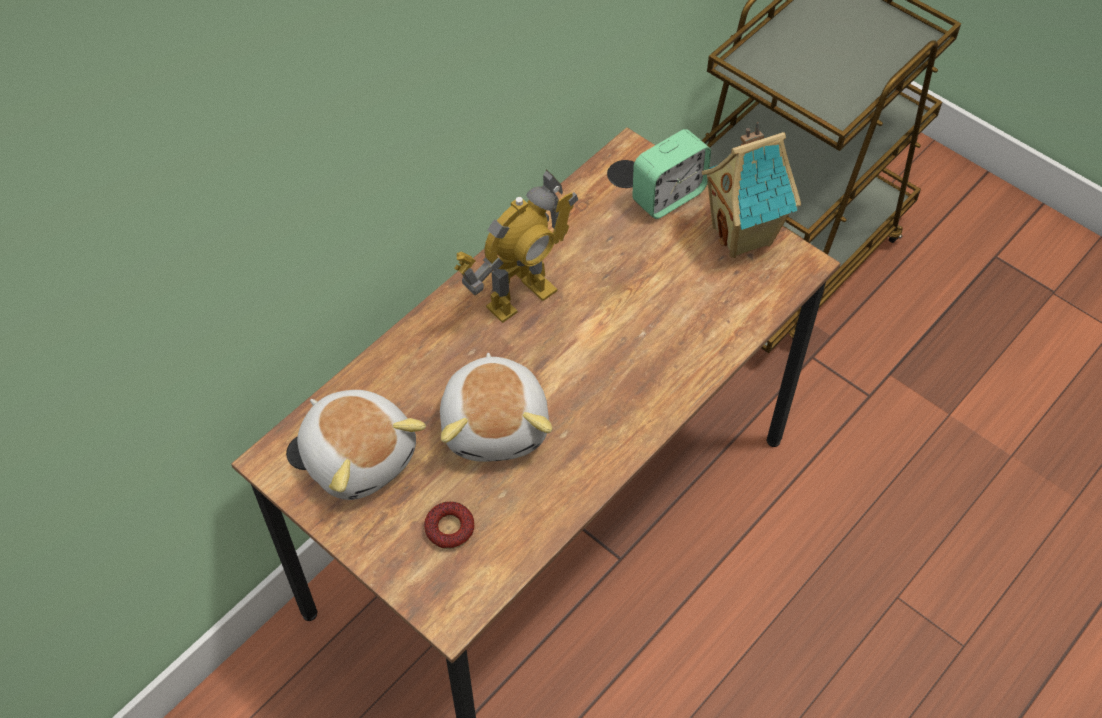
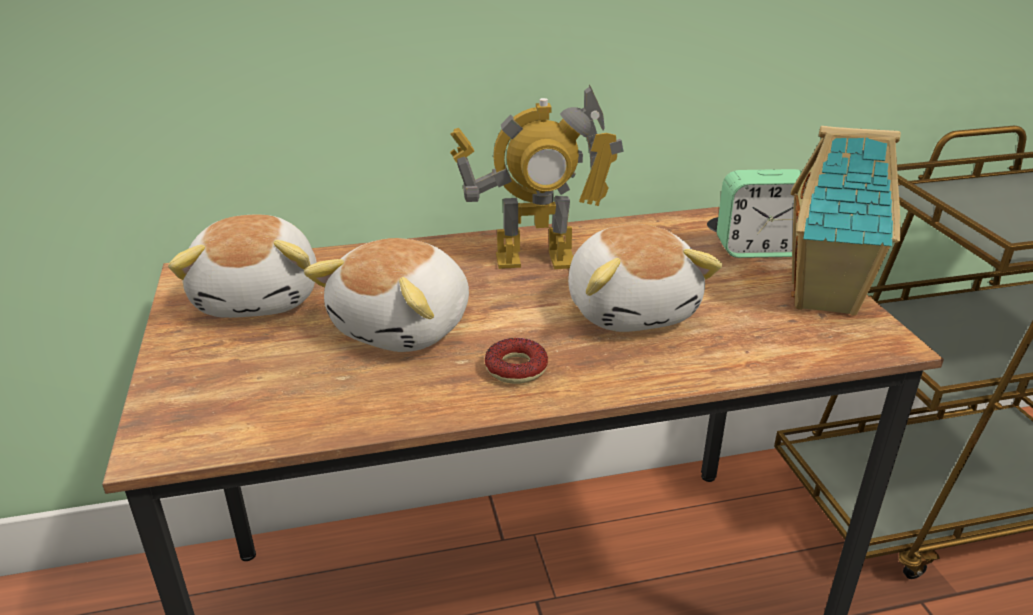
camera: 35 degrees right, 25 degrees down
(449, 528) = (258, 378): donut -> donut (516, 368)
(630, 317) = (632, 309): none -> plush toy

